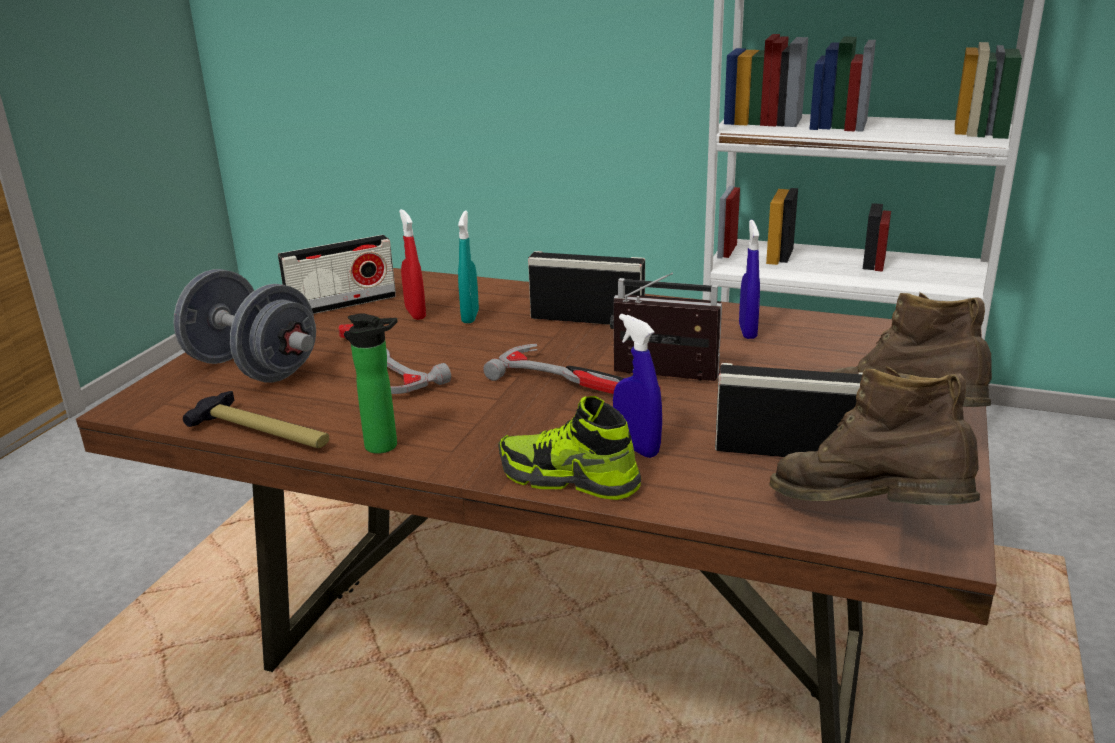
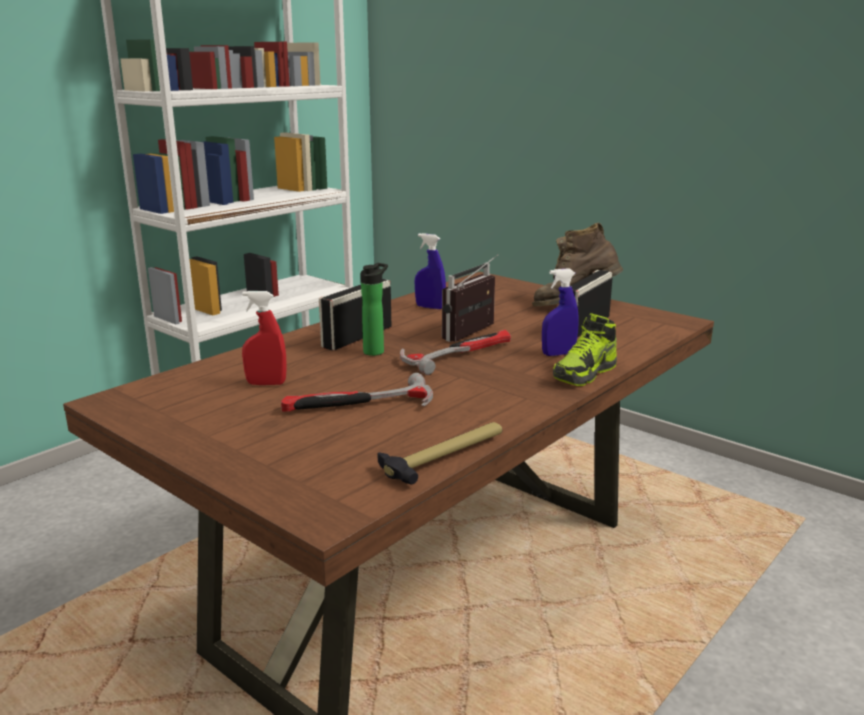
camera: 70 degrees left, 5 degrees down
(253, 368) = (302, 455): grey dumbbell -> none
(342, 304) = (197, 408): radio -> none
(386, 446) = (504, 416): bottle -> bottle (375, 351)
(470, 316) = (301, 367): turquoise spray bottle -> none
(867, 521) = (658, 327): brown boot -> none

